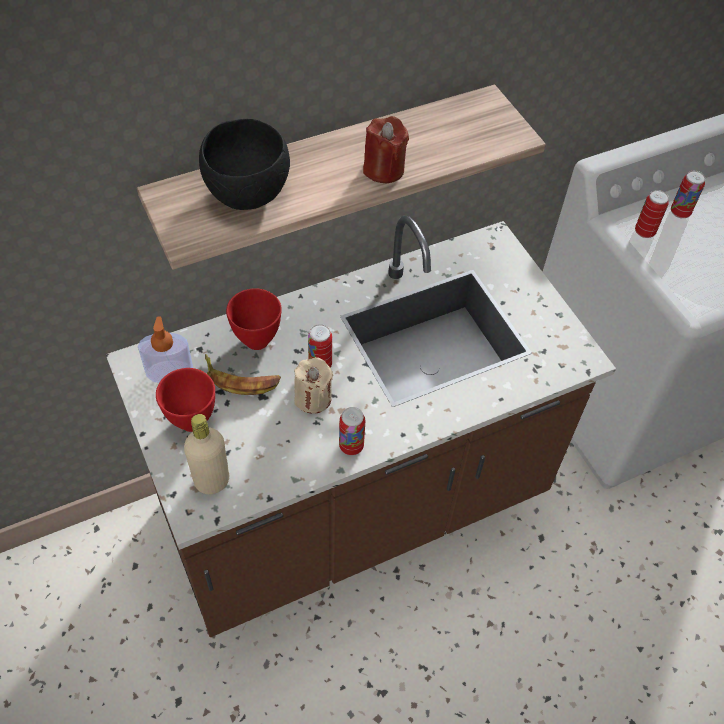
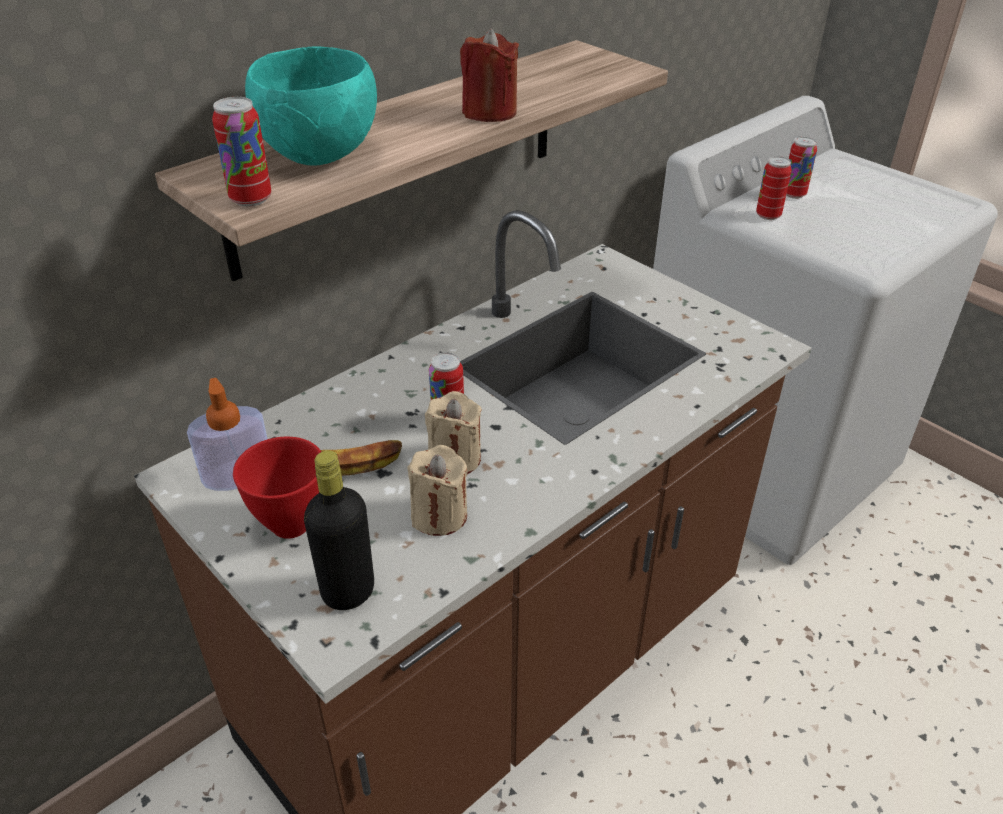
camera: 15 degrees left, 15 degrees down
(212, 481) = (348, 591): beige bottle -> black bottle
(248, 193) = (320, 155): black bowl -> turquoise bowl
(257, 339) = (351, 412): red bowl -> none
(287, 441) = (439, 515): none -> beige candle
(351, 446) = (532, 500): can -> can (251, 199)

